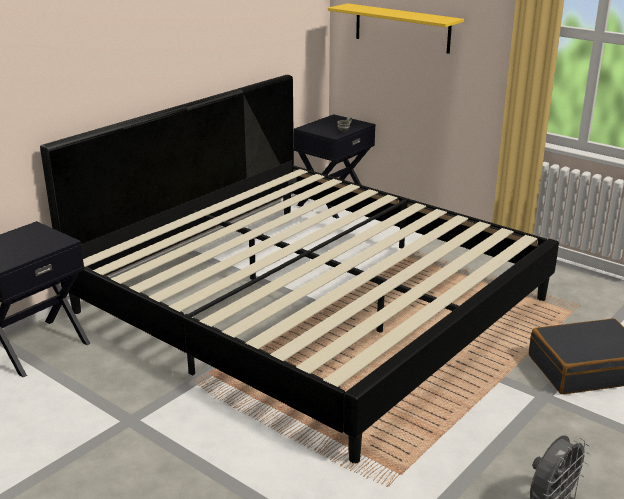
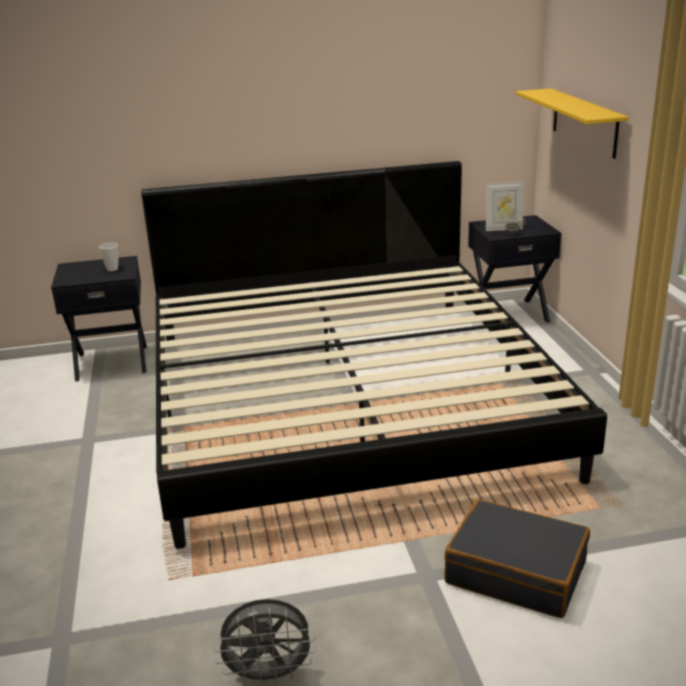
camera: 40 degrees right, 0 degrees up
(36, 239) = (112, 269): none -> cup
(330, 129) = (503, 229): none -> picture frame

